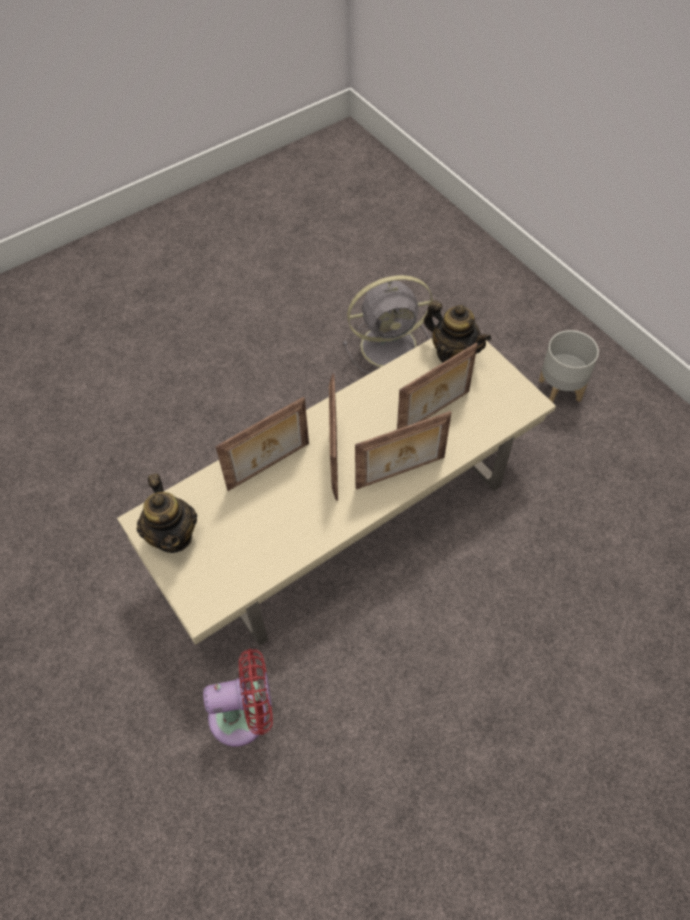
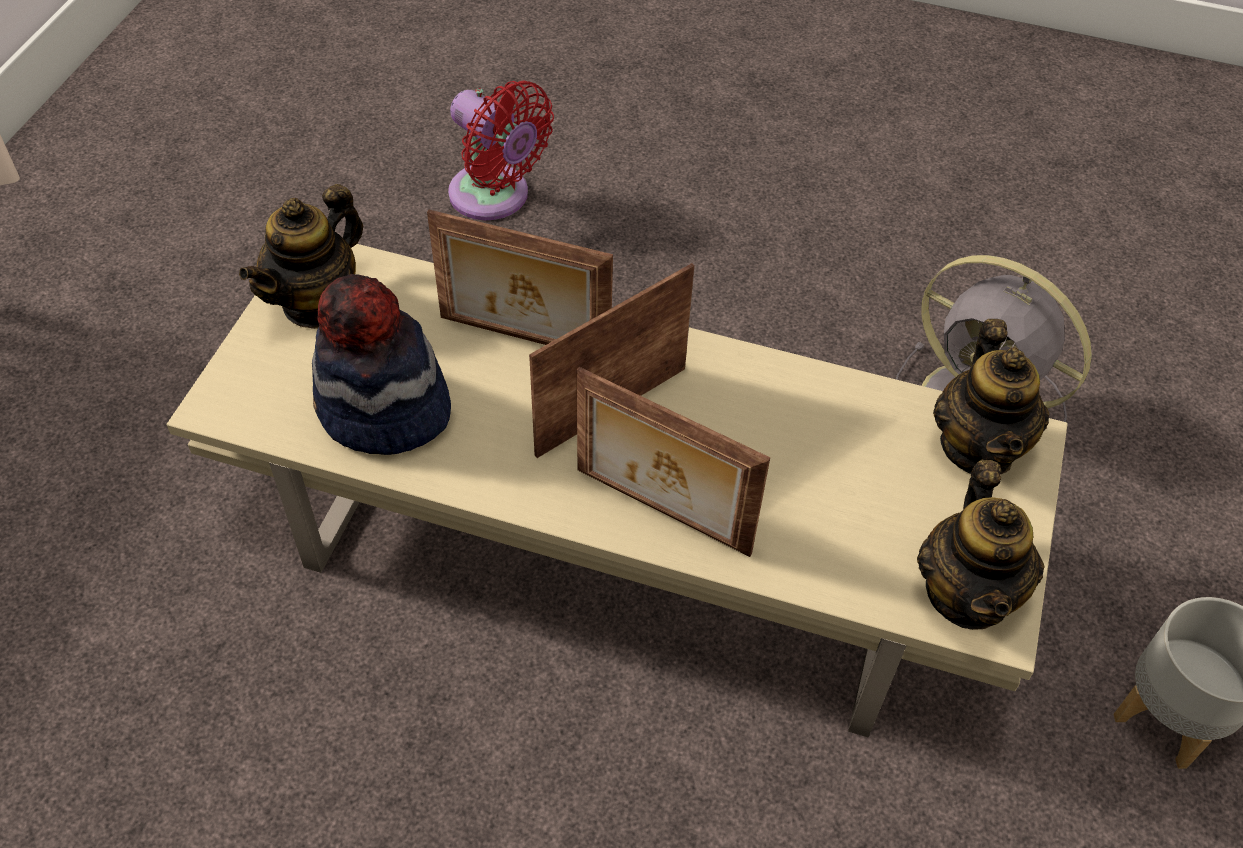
camera: 50 degrees right, 5 degrees down
(245, 715) = (180, 619): red fan -> red fan (495, 198)
(262, 543) = (383, 410): none -> hat
(434, 414) = (823, 492): picture frame -> none
(512, 402) = (966, 594): none -> teapot

